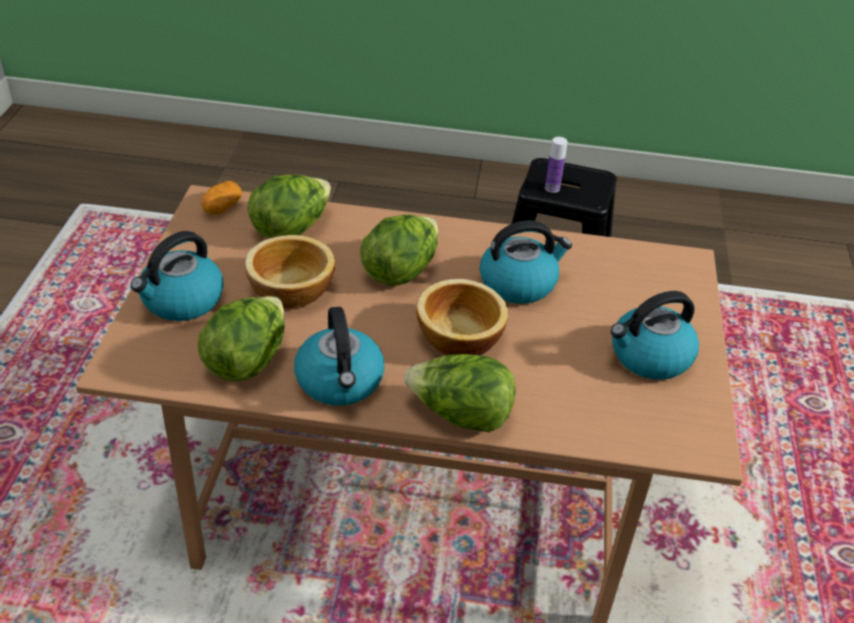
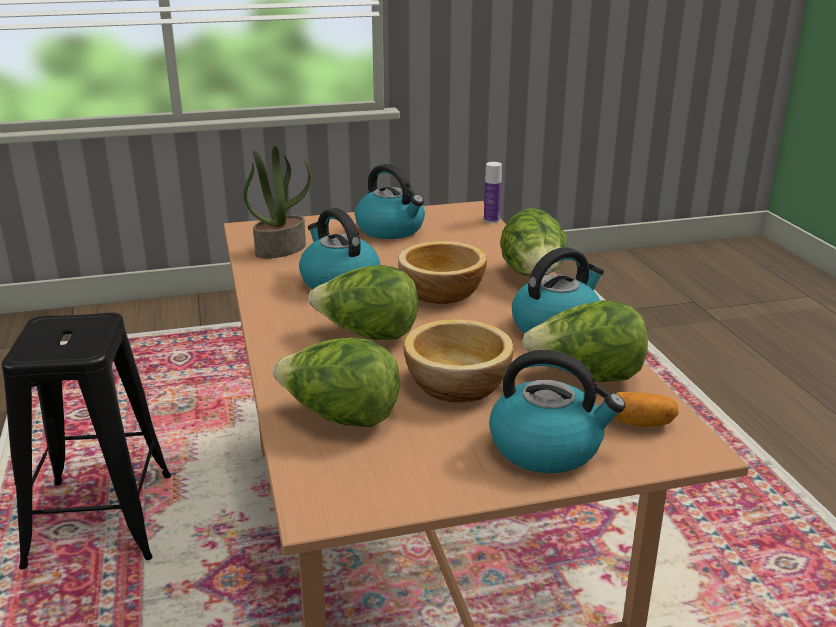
camera: 110 degrees left, 15 degrees down
(222, 208) = (330, 488): potato -> potato (639, 423)
(552, 188) = (79, 344): bottle -> bottle (491, 220)
(619, 268) = (280, 249): none -> potted plant

